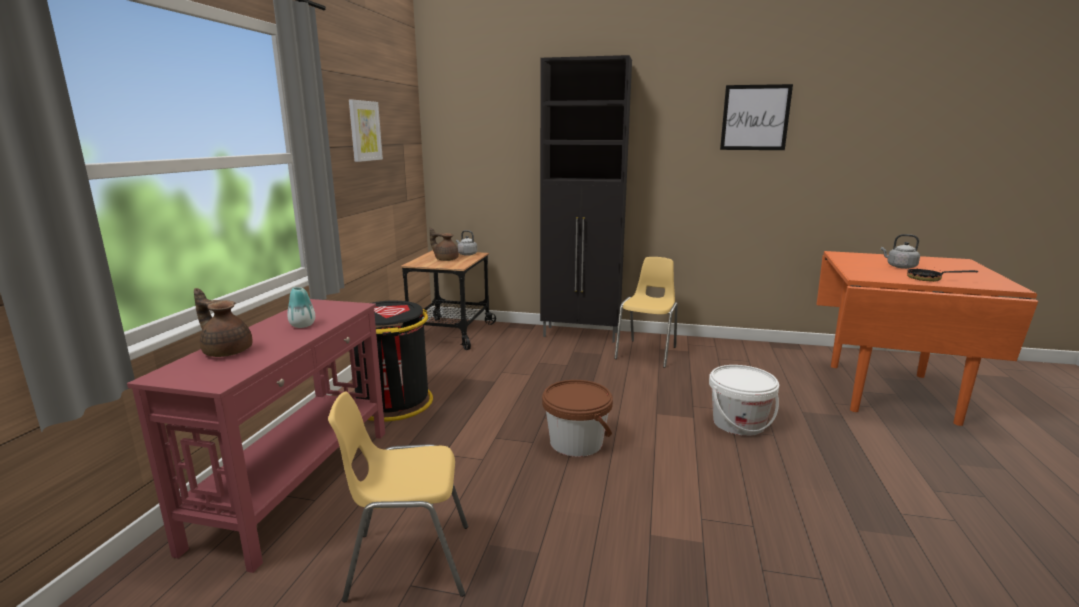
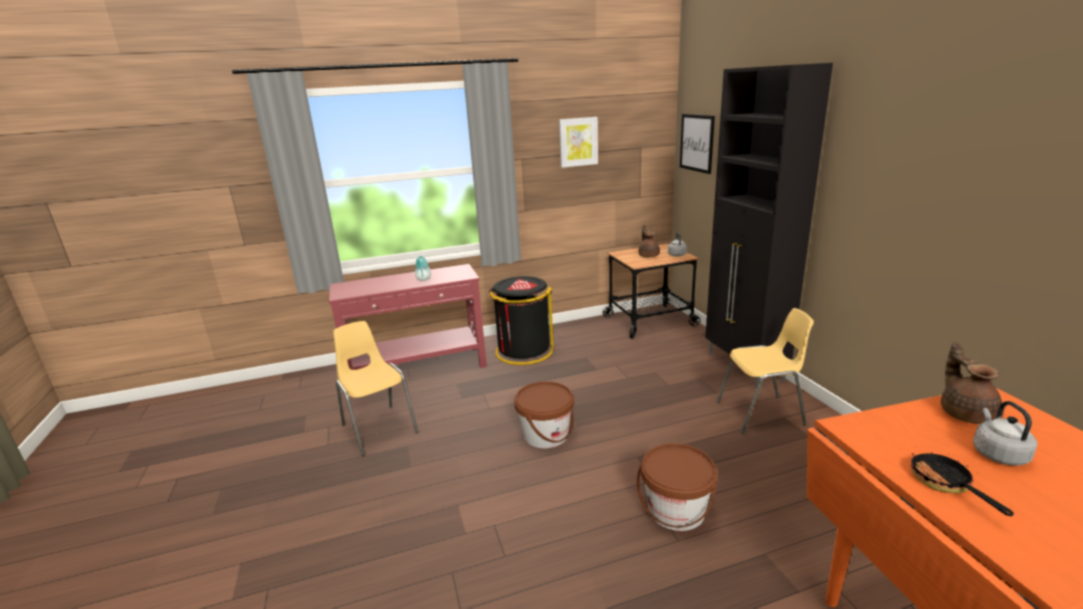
camera: 60 degrees right, 5 degrees up
(227, 351) = (375, 282): brown teapot -> brown teapot (965, 413)
(738, 423) = (676, 511): white bucket -> brown bucket
(755, 117) = (978, 149): picture -> picture (696, 143)

